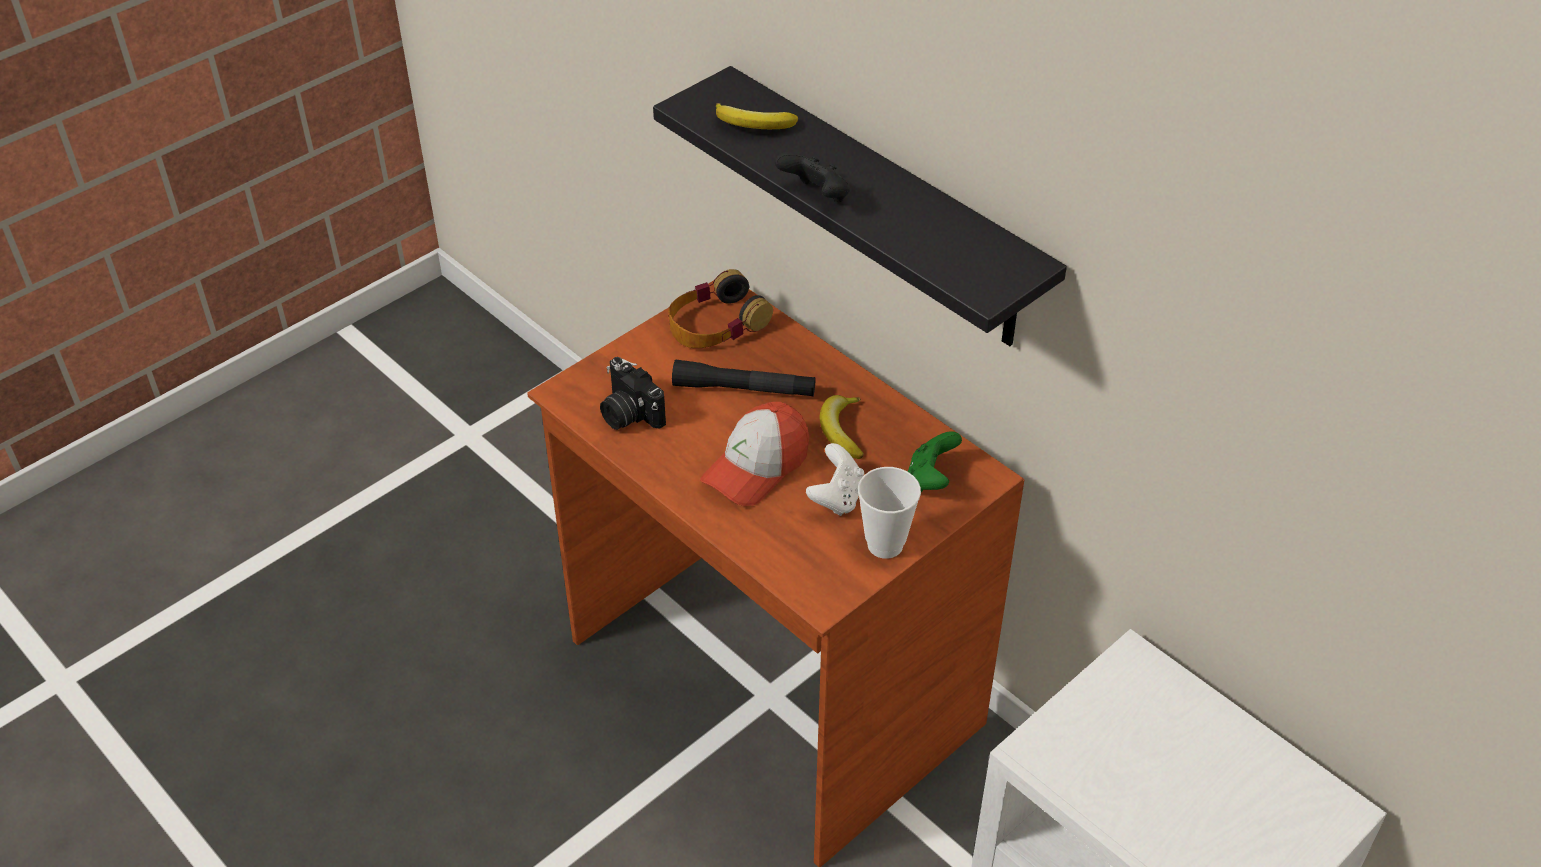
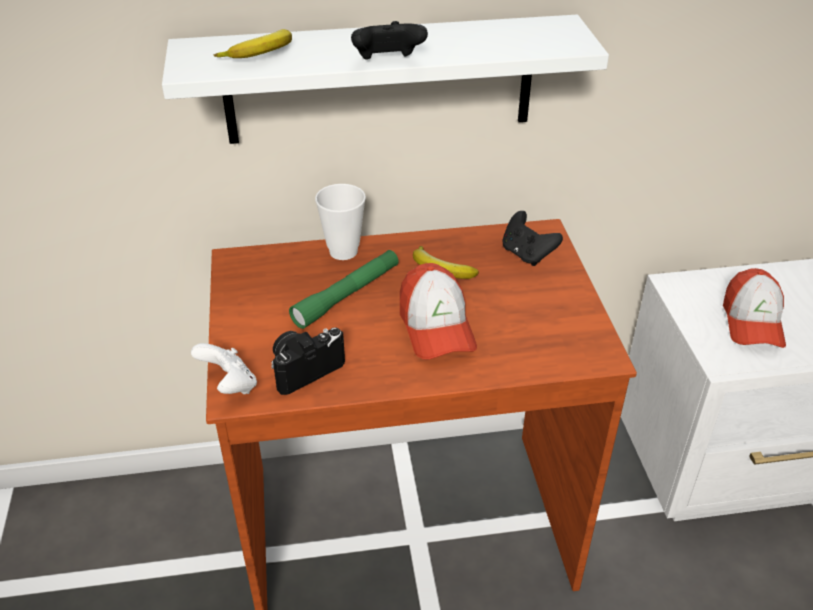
camera: 55 degrees left, 5 degrees down
(628, 413) = (304, 368): camera -> camera turned 150 degrees clockwise
(716, 323) = (261, 277): headphones -> none
(744, 389) = (347, 295): black flashlight -> green flashlight
(837, 498) = (505, 302): white game controller -> white game controller (229, 385)
(884, 210) = (379, 80): black shelf -> white shelf
(885, 545) = (572, 302): cup -> cup (343, 251)
(930, 479) = (527, 254): green game controller -> black game controller
(1136, 756) = (752, 322): none -> cap

